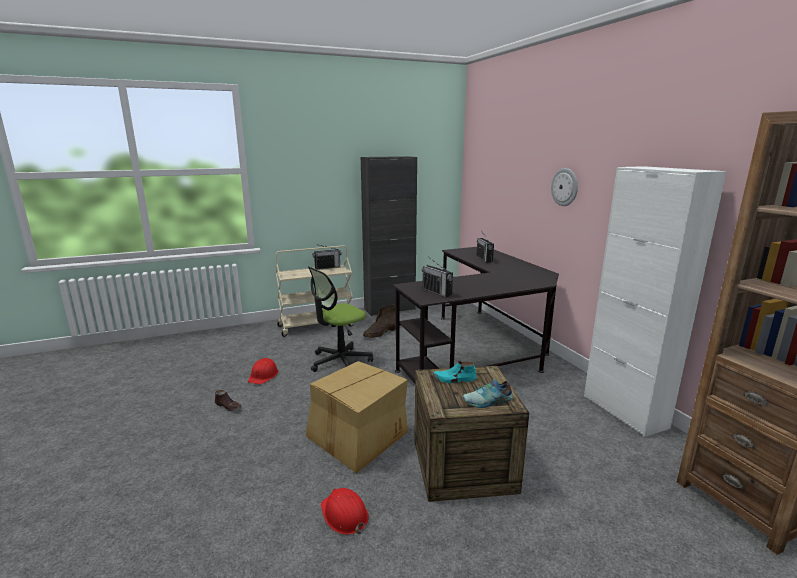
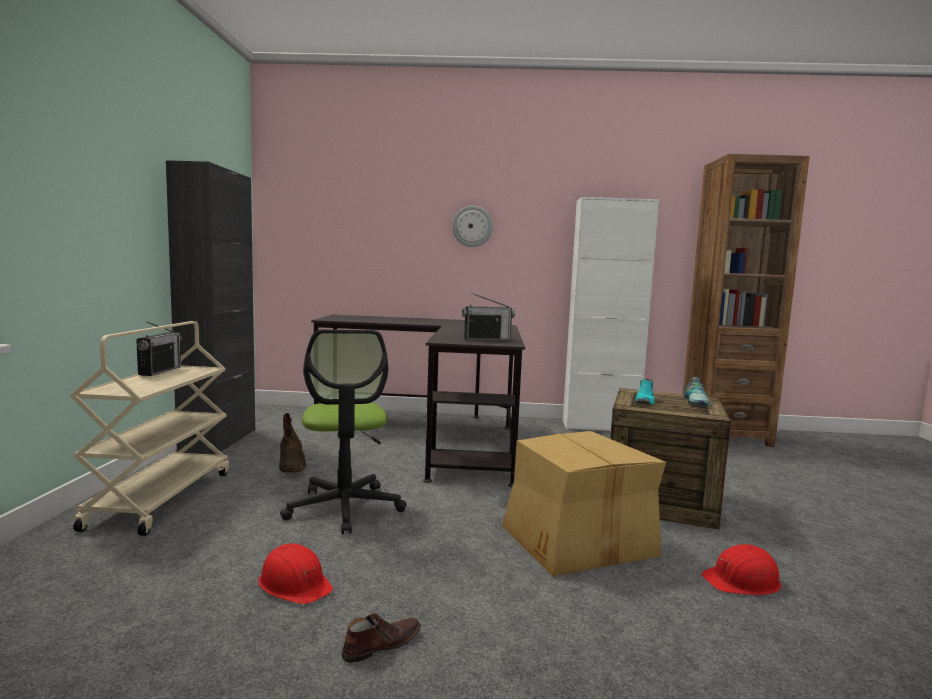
camera: 65 degrees left, 10 degrees down
(484, 259) = (389, 320): radio -> none

